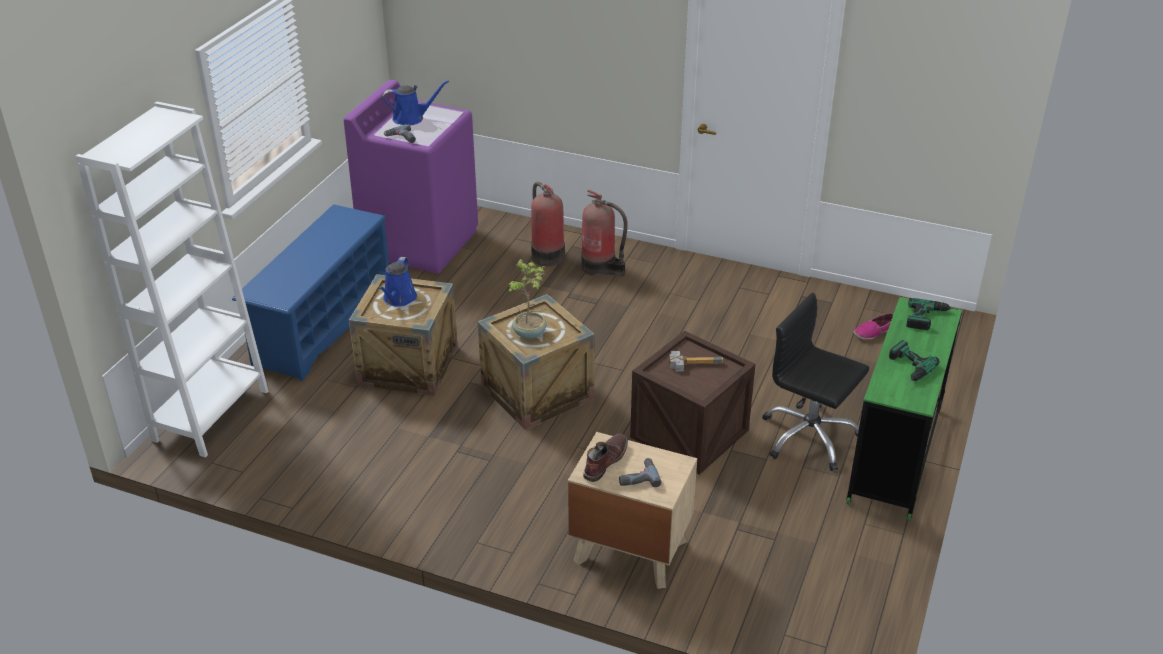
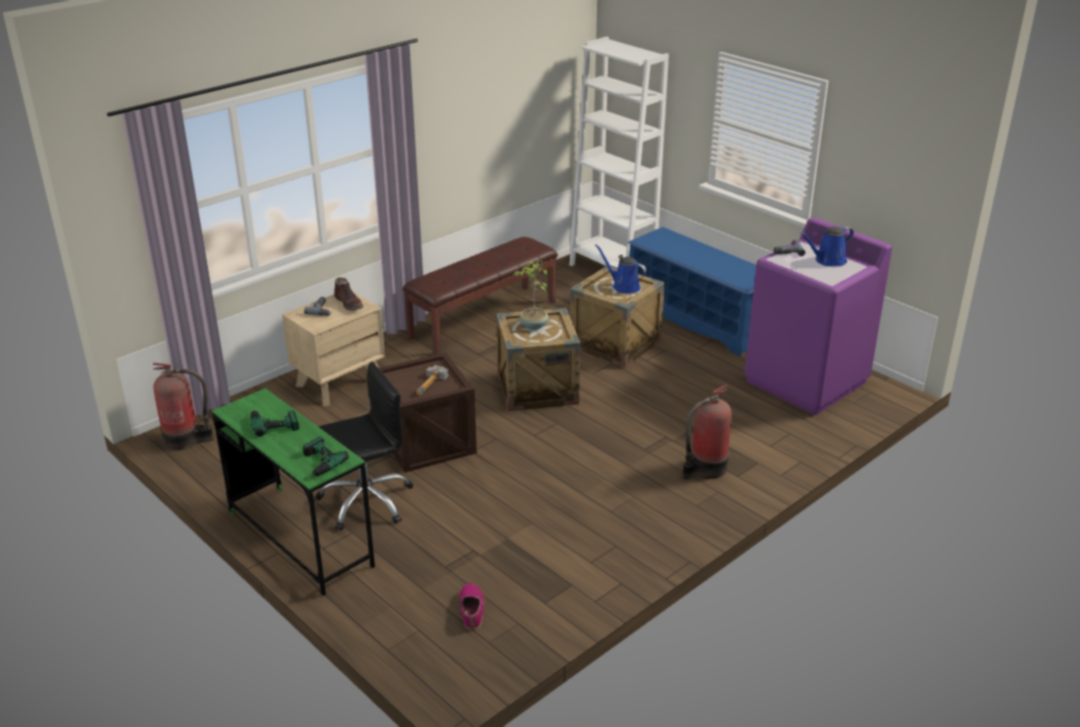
camera: 115 degrees right, 5 degrees down
(401, 485) = (483, 319): none -> brown bench
(411, 118) = (828, 261): blue watering can -> blue watering can turned 45 degrees clockwise
(546, 255) = (746, 443): fire extinguisher -> fire extinguisher (185, 440)

